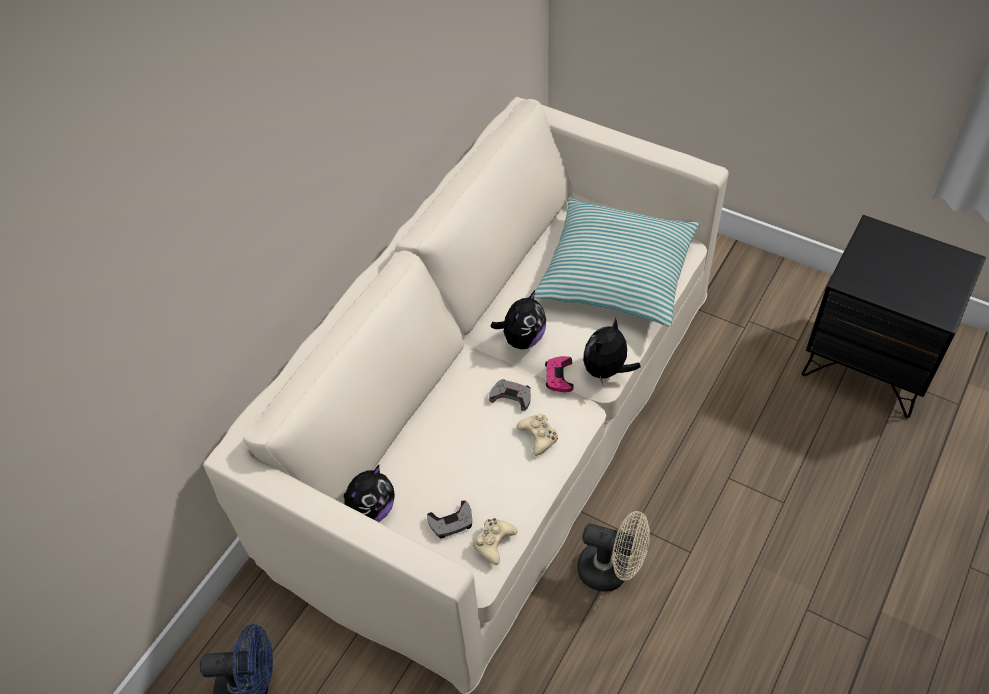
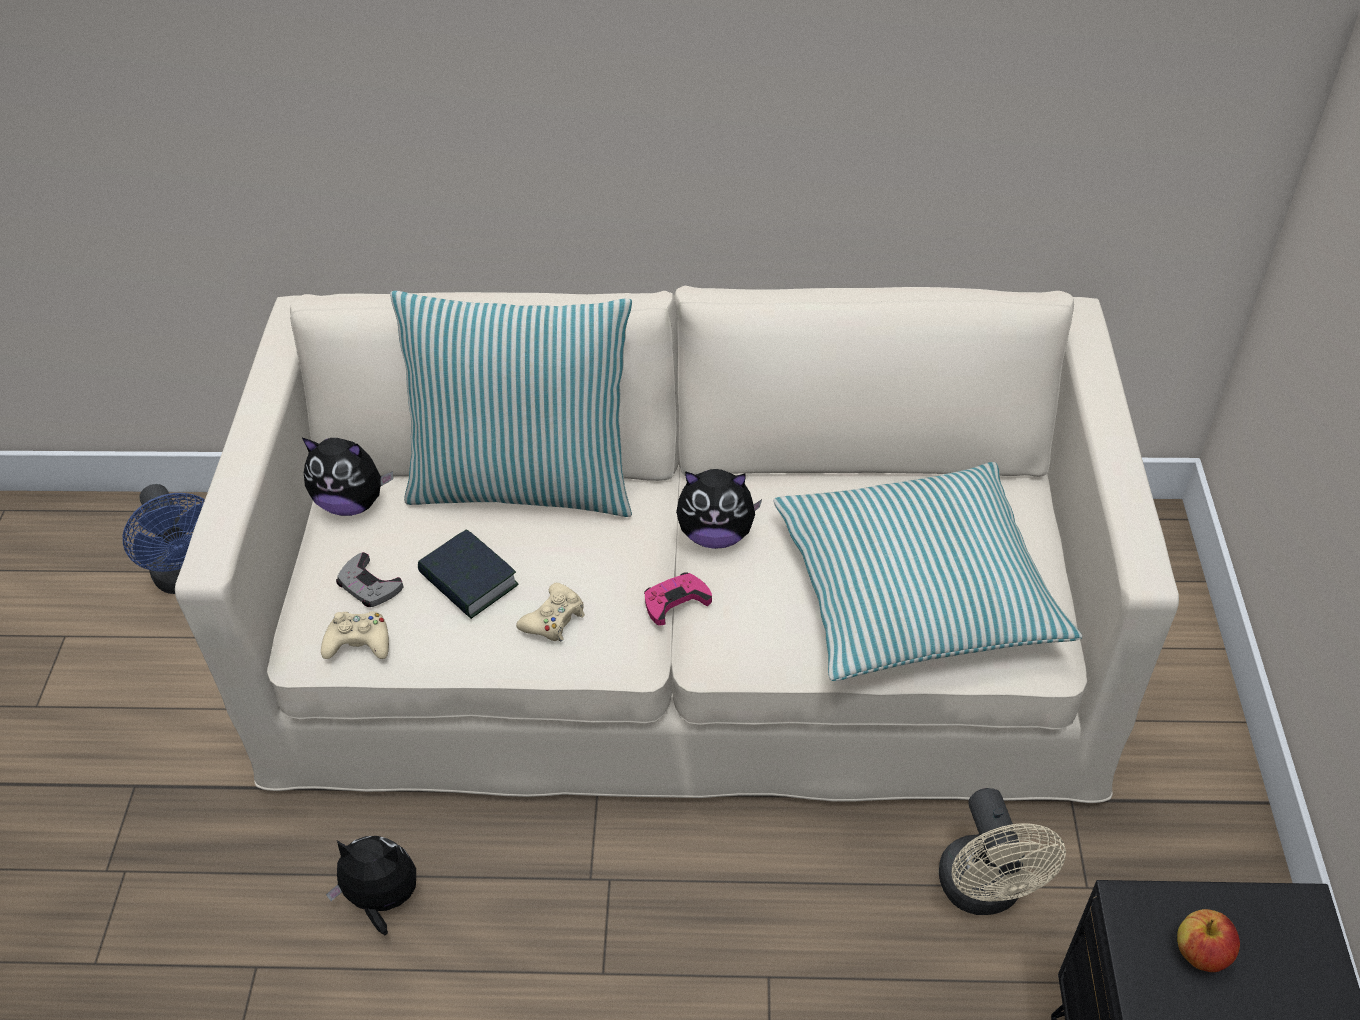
camera: 60 degrees right, 5 degrees down
(420, 411) = (524, 482): none -> pillow
(482, 468) = (469, 581): none -> book
(511, 396) = (605, 562): grey game controller -> none
(607, 371) = (724, 653): plush toy -> plush toy (382, 899)
(612, 571) = (519, 879): beige fan -> beige fan (985, 892)
(877, 270) = (1201, 953): none -> apple

